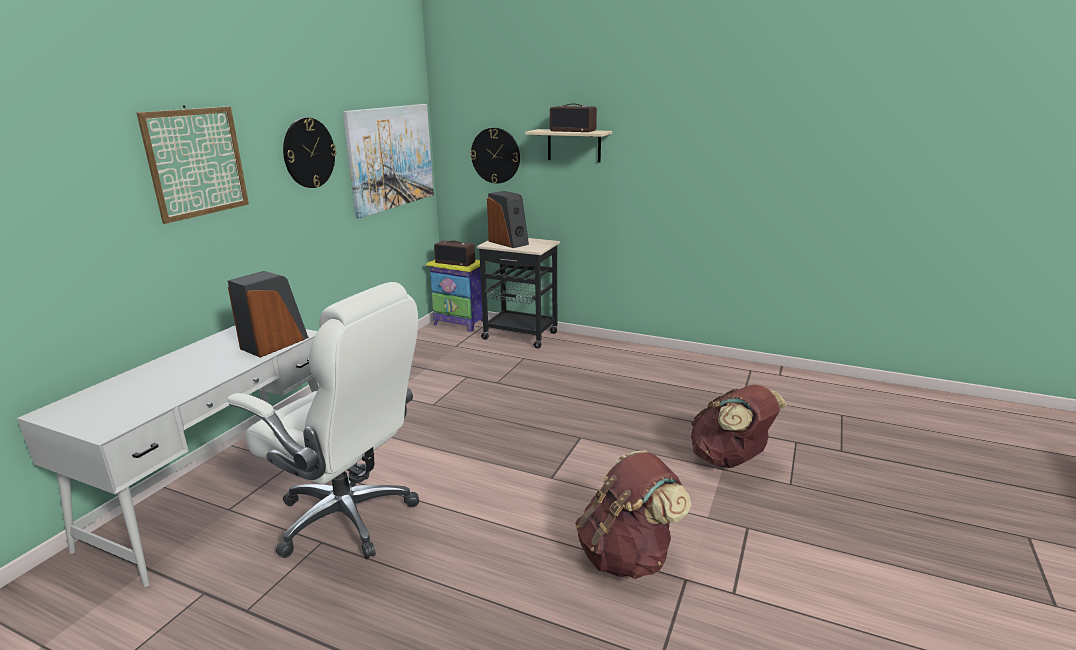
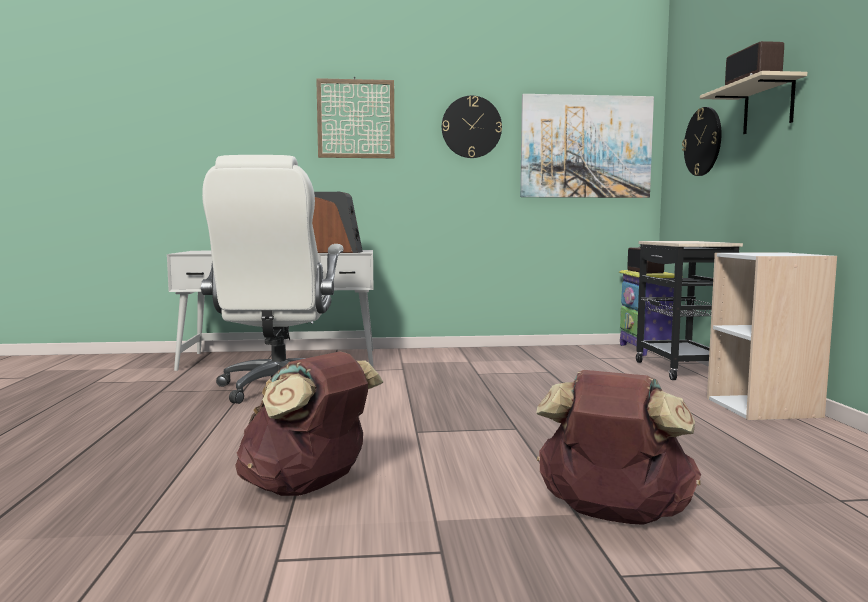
camera: 60 degrees right, 15 degrees down
(509, 242) = (678, 241): speaker -> none
(614, 351) = (763, 408): none -> bookcase

